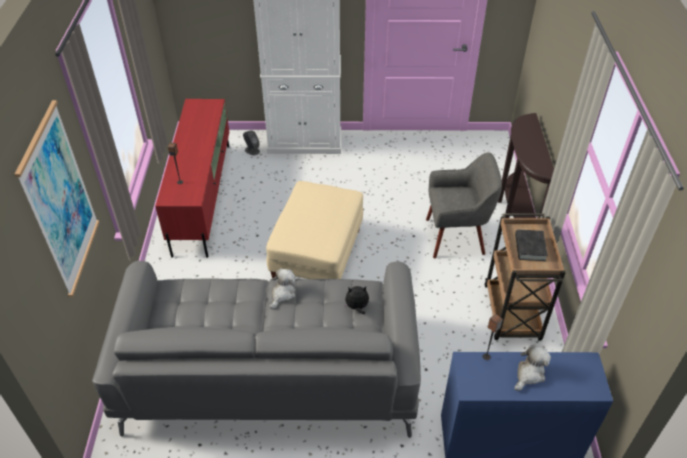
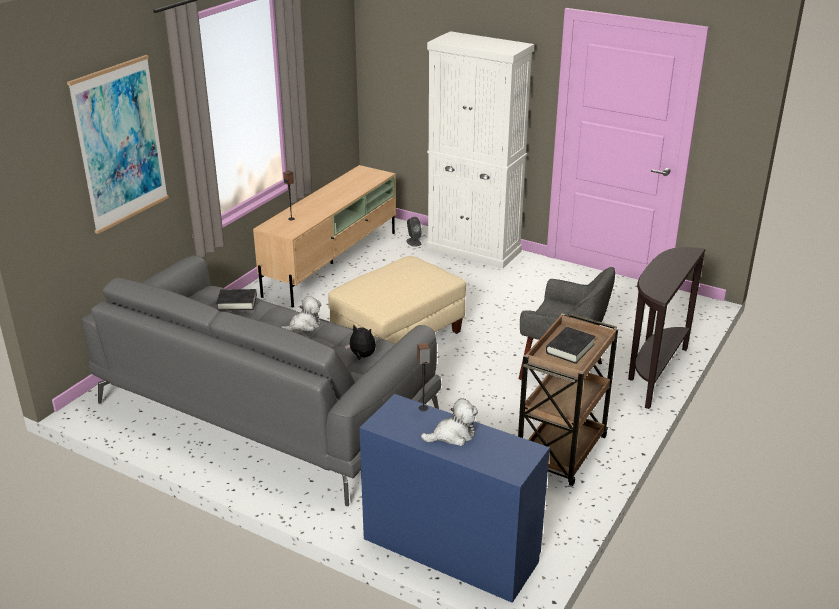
camera: 30 degrees right, 15 degrees down
(203, 196) = (332, 263): red tv stand -> beige tv stand
(205, 293) = (237, 303): none -> black book

